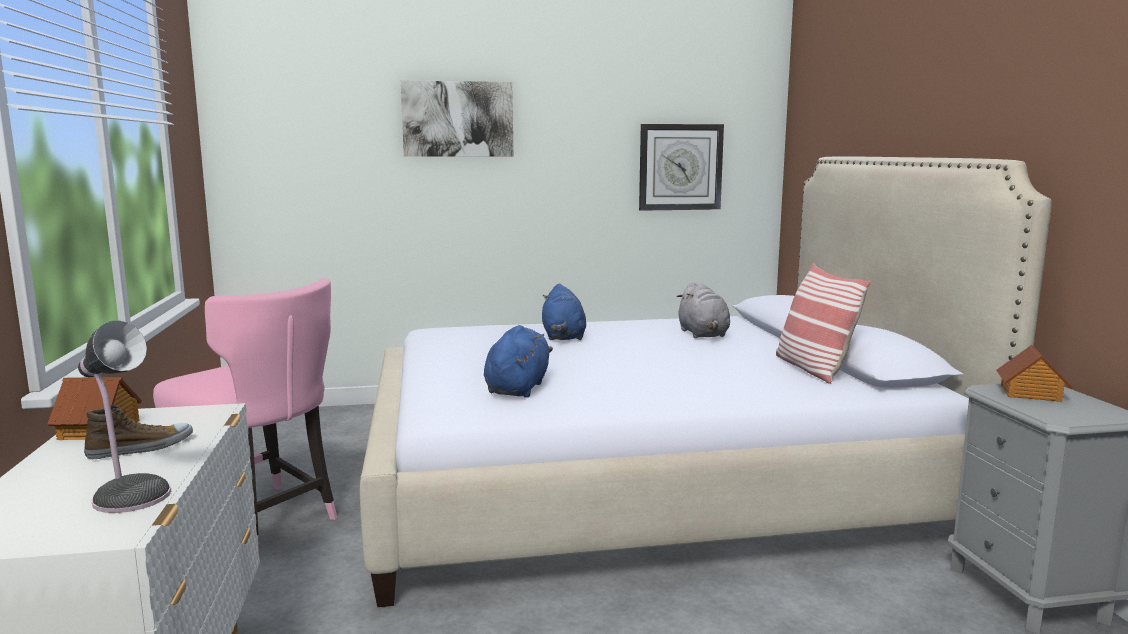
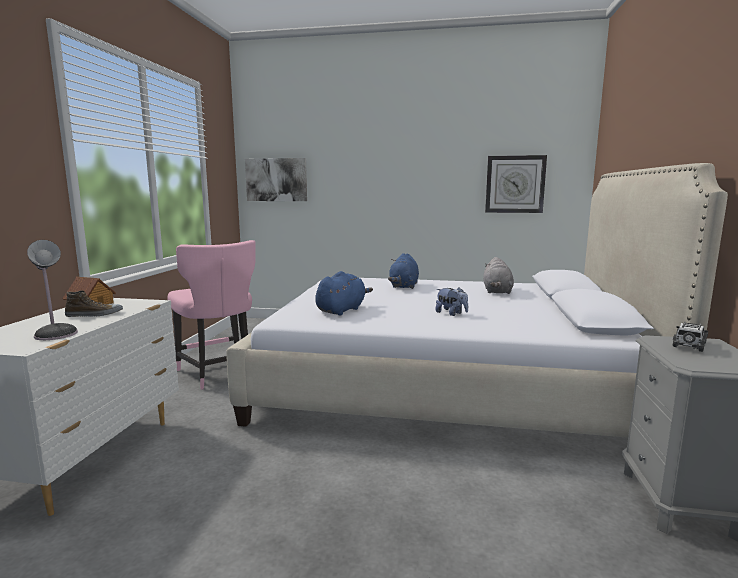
camera: 20 degrees right, 0 degrees up
(457, 119) = (372, 155): picture -> picture (276, 180)
(684, 377) = (451, 313): none -> plush toy
(813, 369) = (549, 317): pillow -> none
(1030, 393) = (689, 345): toy house -> toy car

